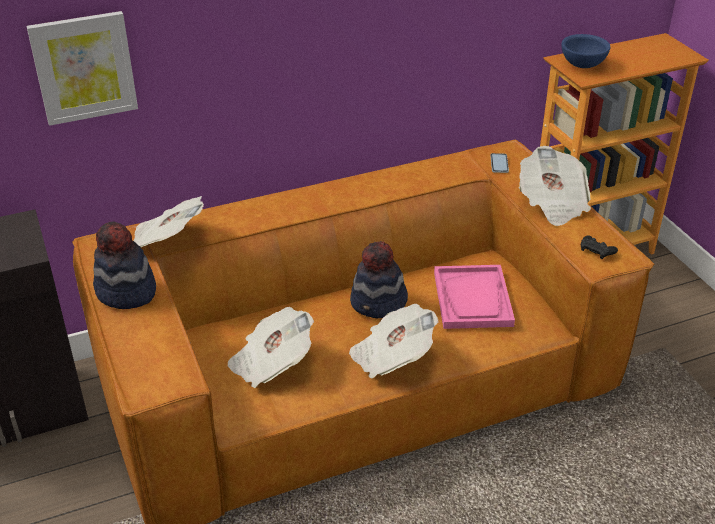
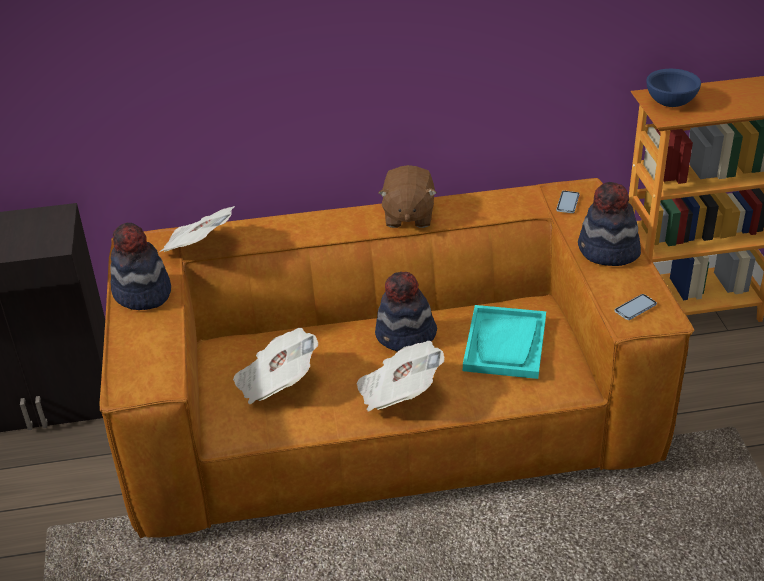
camera: 15 degrees right, 0 degrees up
(84, 67) = (126, 69): picture -> none
(359, 190) = (408, 216): none -> brown plush toy
(473, 299) = (505, 344): pink tray -> turquoise tray
(552, 203) = (608, 252): newspaper -> hat
(596, 250) = (635, 308): black game controller -> phone

